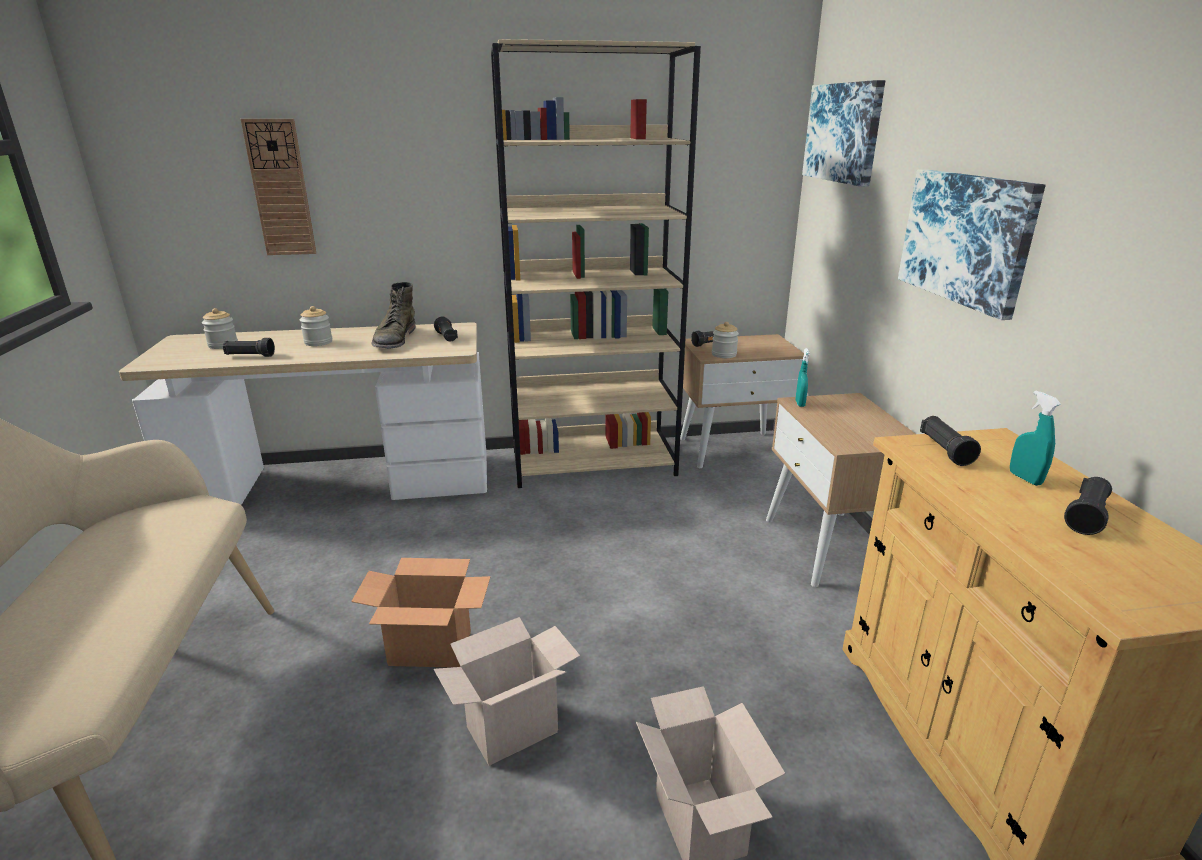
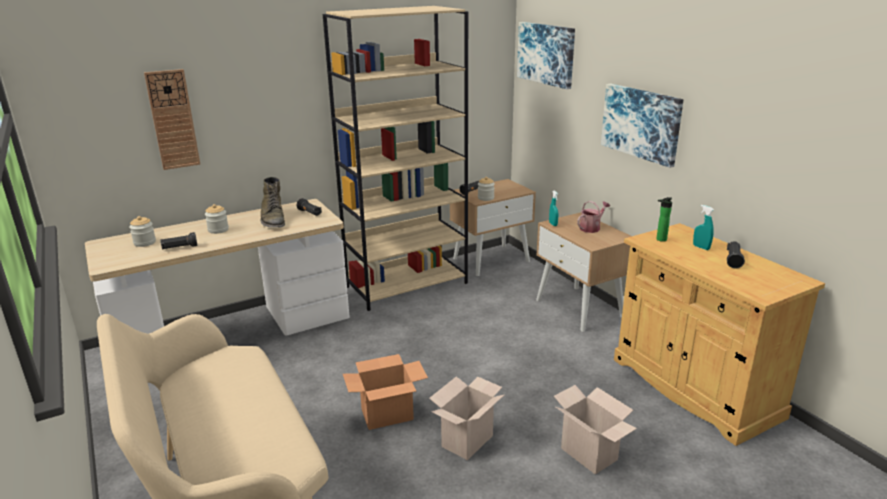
camera: 20 degrees left, 0 degrees up
(861, 418) = (591, 228): none -> watering can
(944, 450) = (660, 240): black flashlight -> bottle

